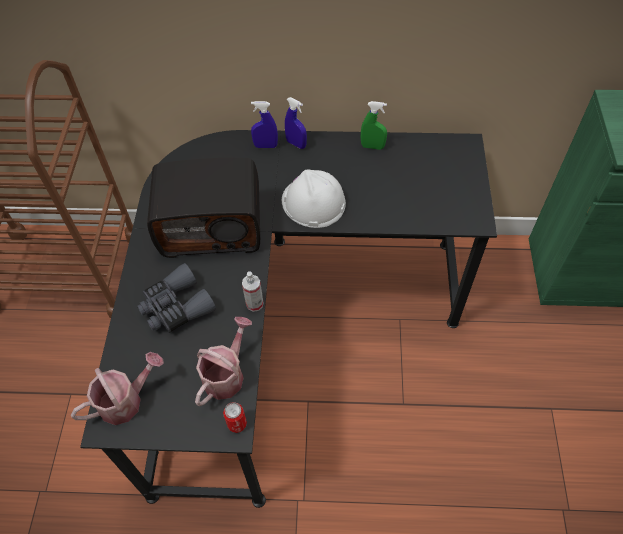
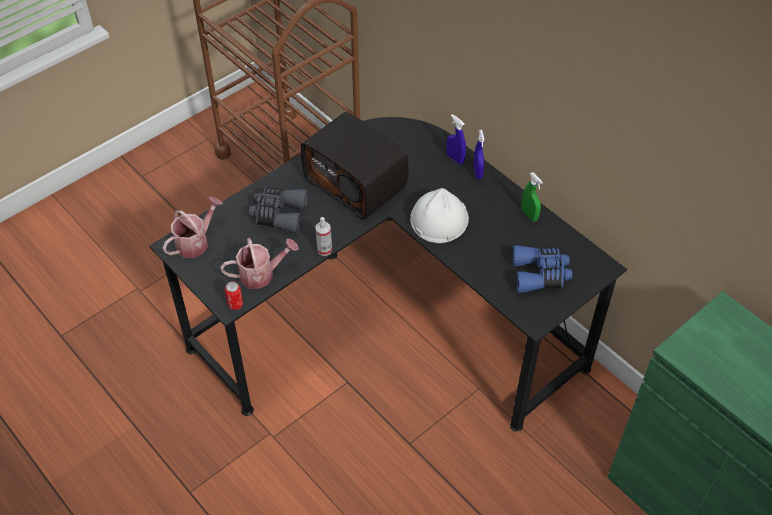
camera: 45 degrees right, 5 degrees down
(126, 400) = (195, 242): watering can -> watering can turned 60 degrees counterclockwise
(436, 184) = (540, 274): none -> blue binoculars

